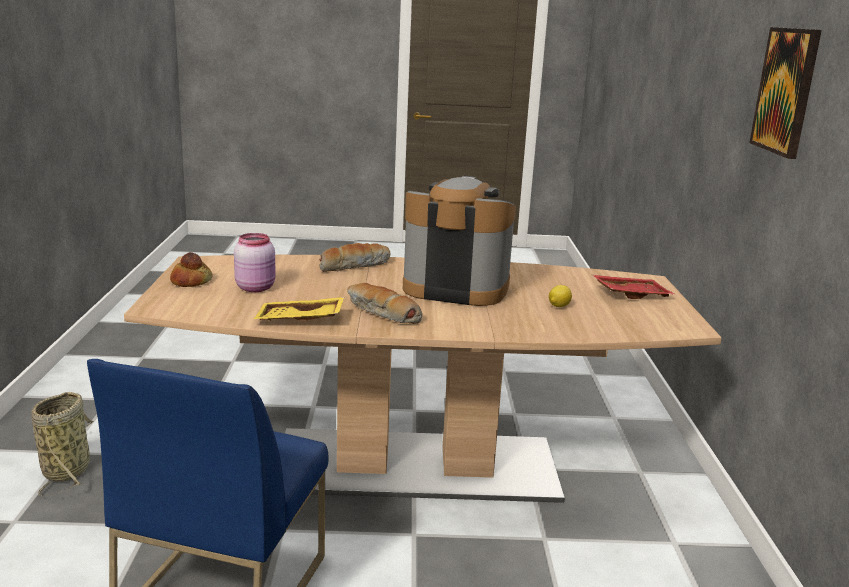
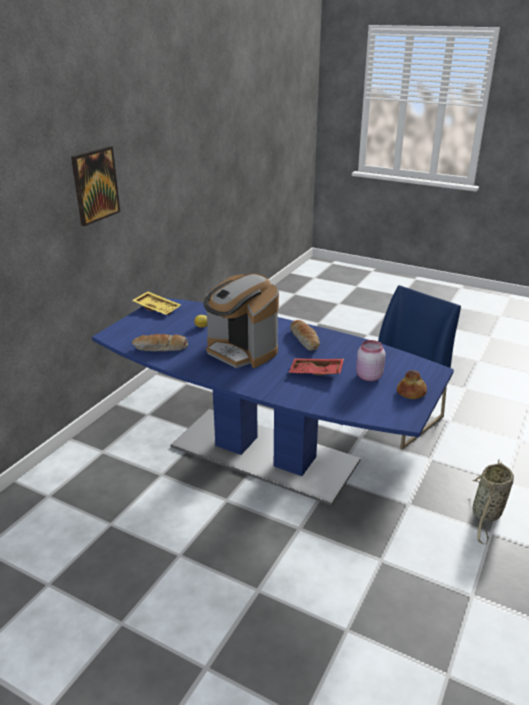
camera: 150 degrees left, 10 degrees up
(299, 320) = (354, 344): yellow tray -> yellow tray (157, 308)
(354, 266) = (285, 388): bread -> bread (160, 349)
(415, 465) = (264, 454): brown dining table -> blue dining table
(631, 294) = (146, 326): red tray -> red tray (316, 373)

